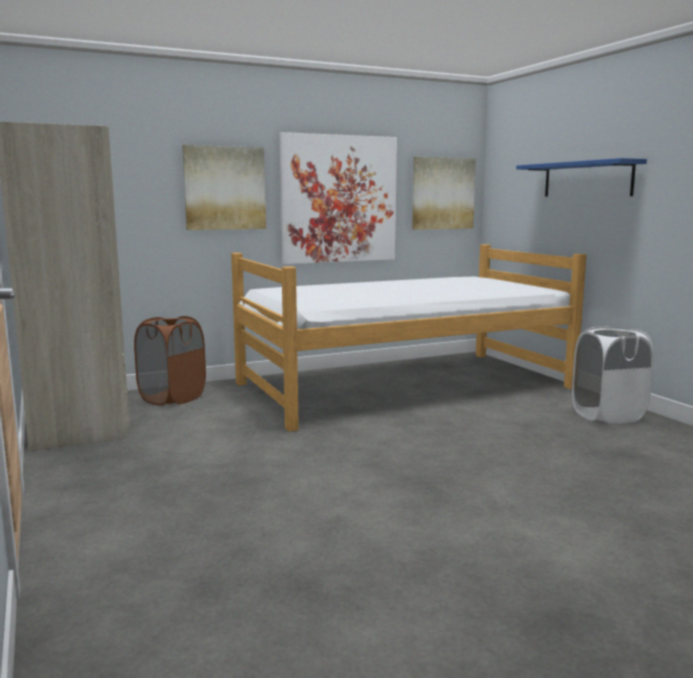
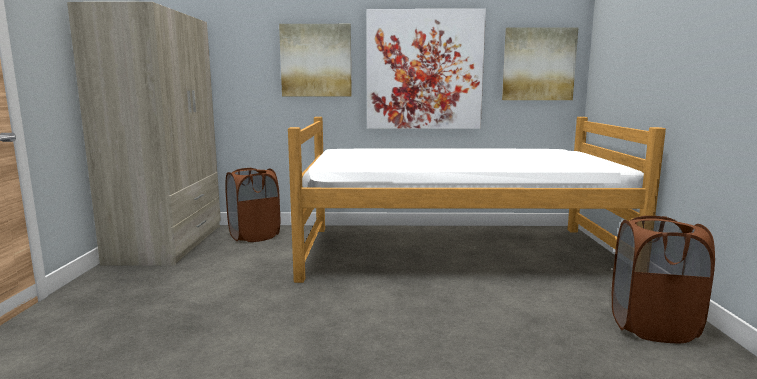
camera: 25 degrees right, 0 degrees up
(587, 179) = (675, 39): blue shelf -> none
(608, 416) = (652, 327): white laundry basket -> brown laundry basket

